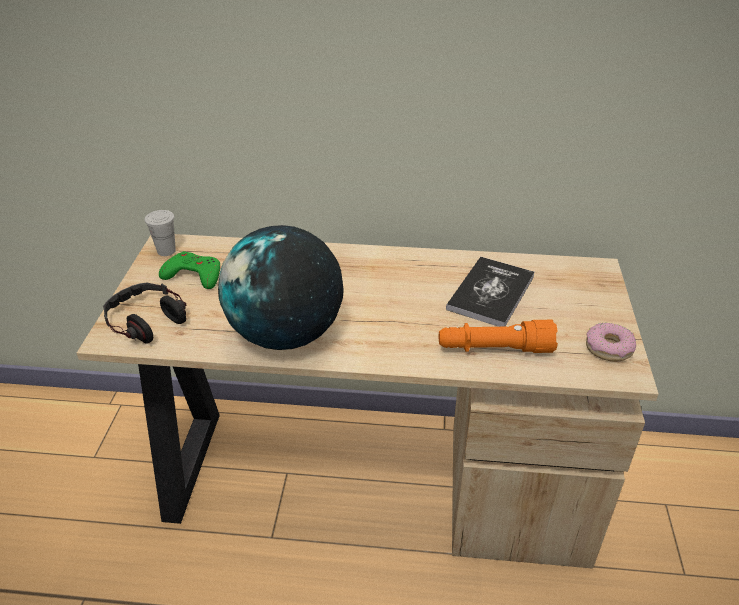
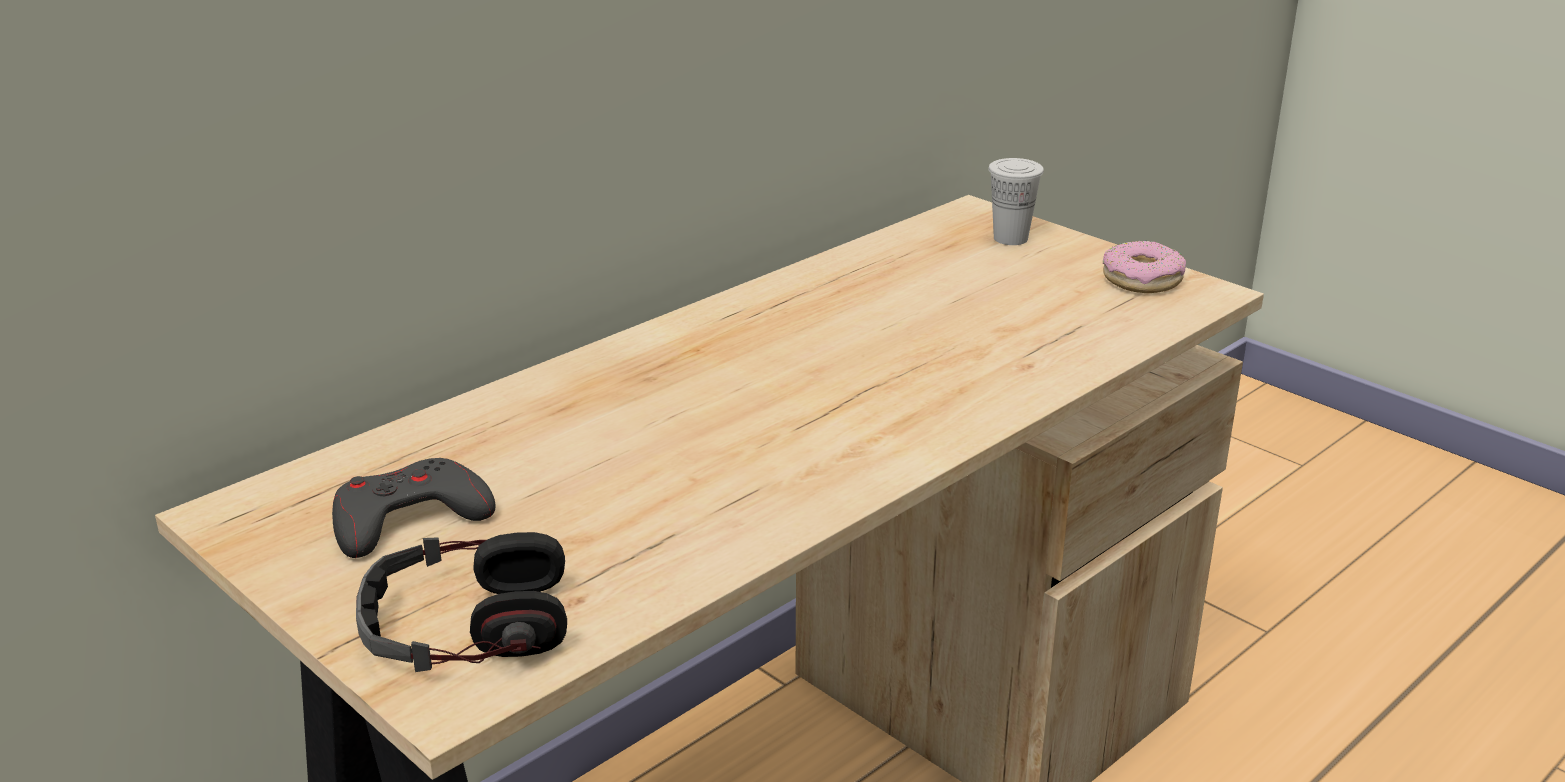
camera: 50 degrees left, 10 degrees down
(166, 251) = (262, 520): white cup -> white cup (1010, 238)
(193, 275) = (408, 519): green game controller -> grey game controller
(286, 335) = (756, 493): globe -> none
(491, 293) = (912, 296): book -> none
(494, 349) = (1041, 347): orange flashlight -> none

